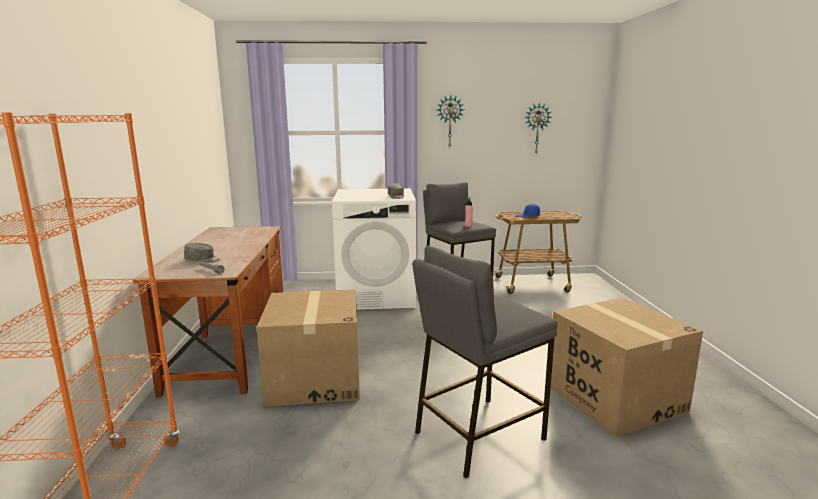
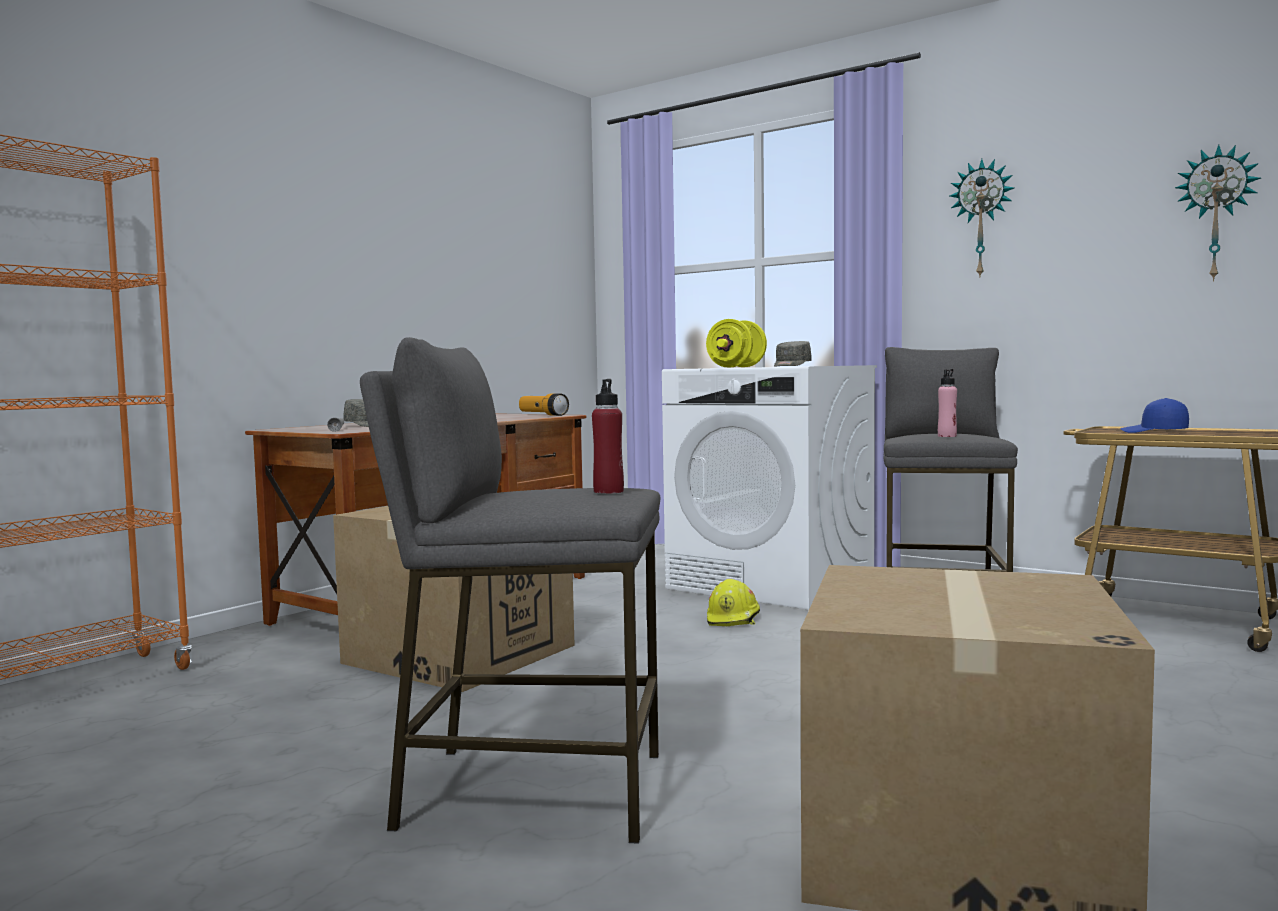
camera: 40 degrees right, 10 degrees down
(257, 229) = (543, 415): none -> flashlight
(366, 197) = (737, 367): none -> yellow dumbbell
(396, 321) = (733, 619): none -> yellow hard hat
(508, 304) = (608, 491): none -> red bottle

